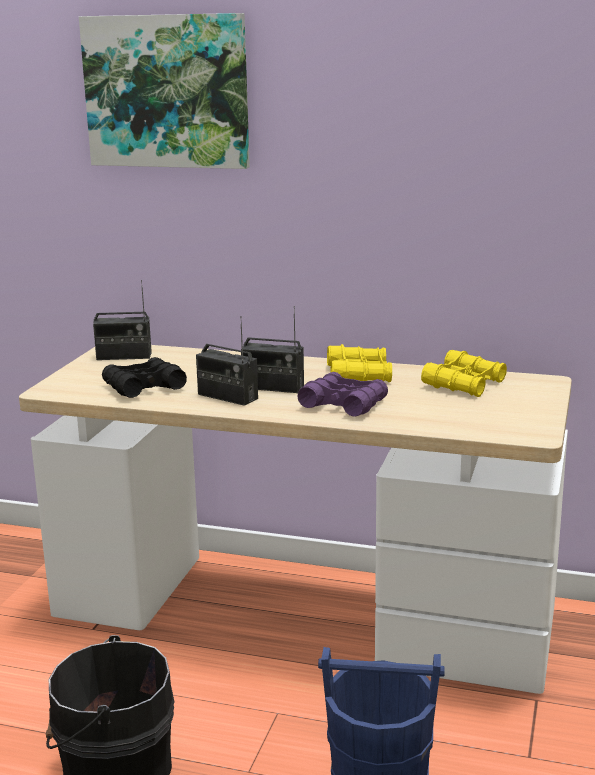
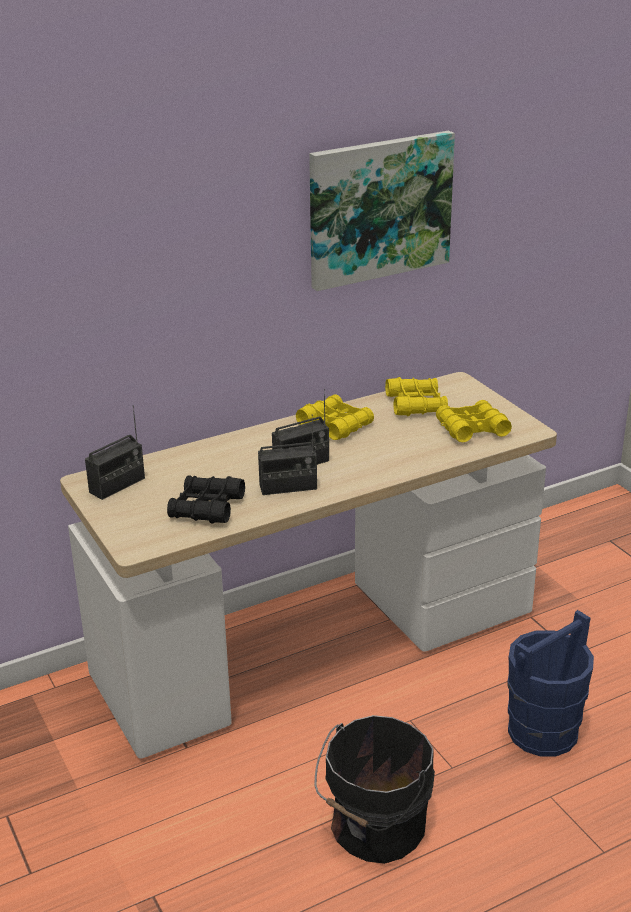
camera: 45 degrees left, 10 degrees up
(167, 91) = (110, 209): picture -> picture (379, 208)
(343, 404) = (379, 457): purple binoculars -> none
(475, 415) = (472, 429): none -> yellow binoculars

